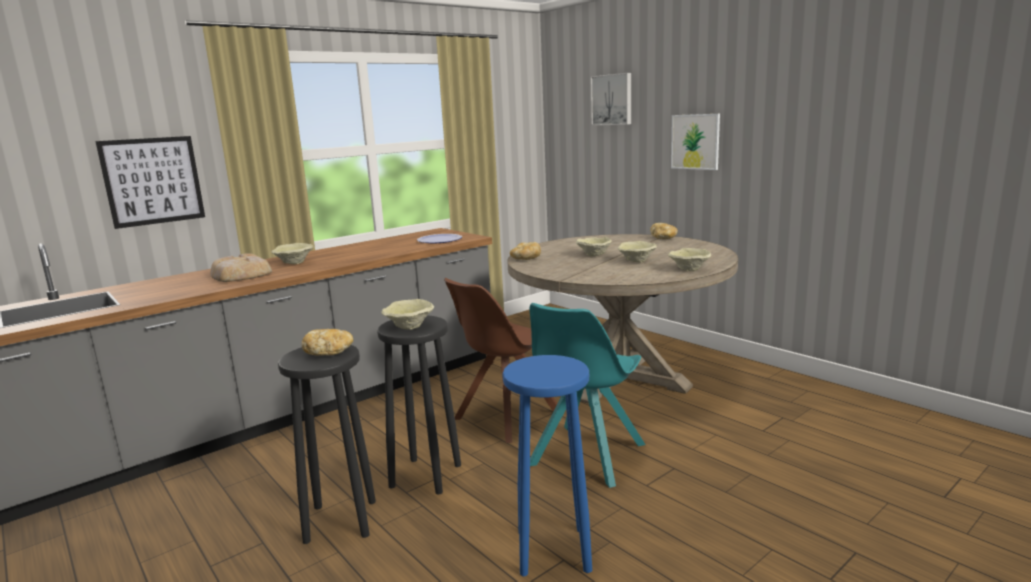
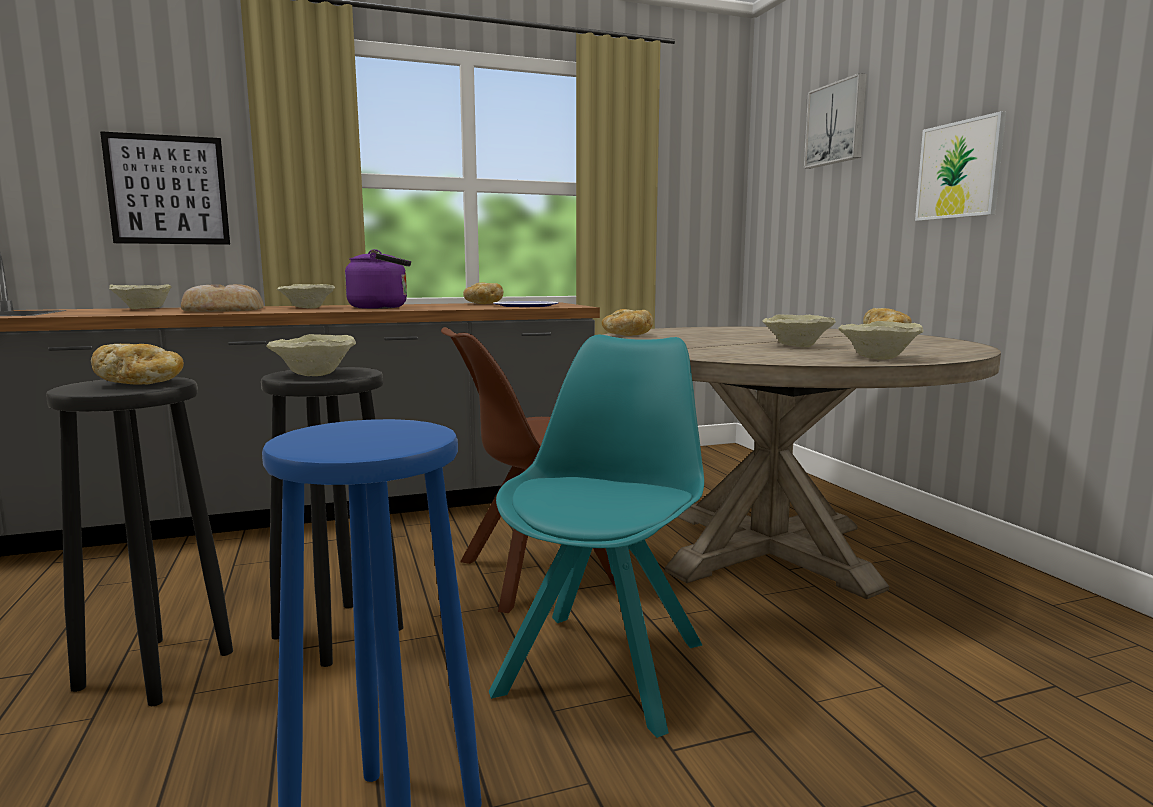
camera: 20 degrees right, 5 degrees down
(349, 256) = (382, 308): none -> purple kettle
(400, 239) = (482, 304): none -> bread
(585, 456) = (605, 664): turquoise chair -> turquoise chair turned 150 degrees clockwise
(593, 255) = (736, 338): beige bowl -> beige bowl (143, 309)

